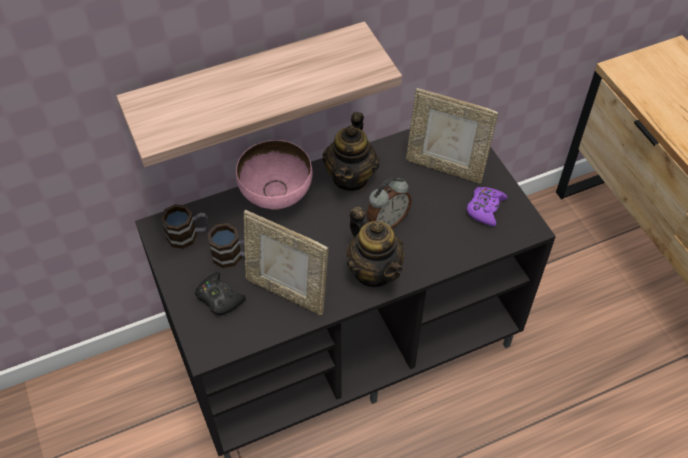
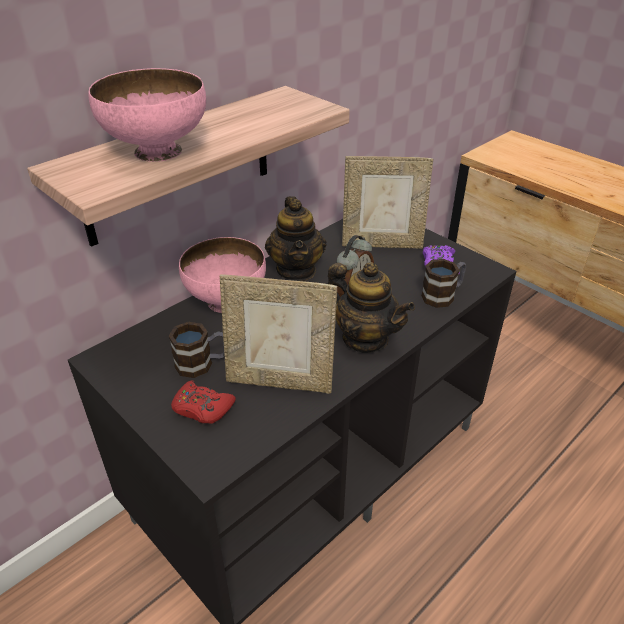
camera: 20 degrees left, 15 degrees down
(188, 235) = (139, 357): mug -> mug (443, 295)
(215, 100) = (156, 152): none -> pink bowl
(219, 298) = (202, 408): black game controller -> red game controller

